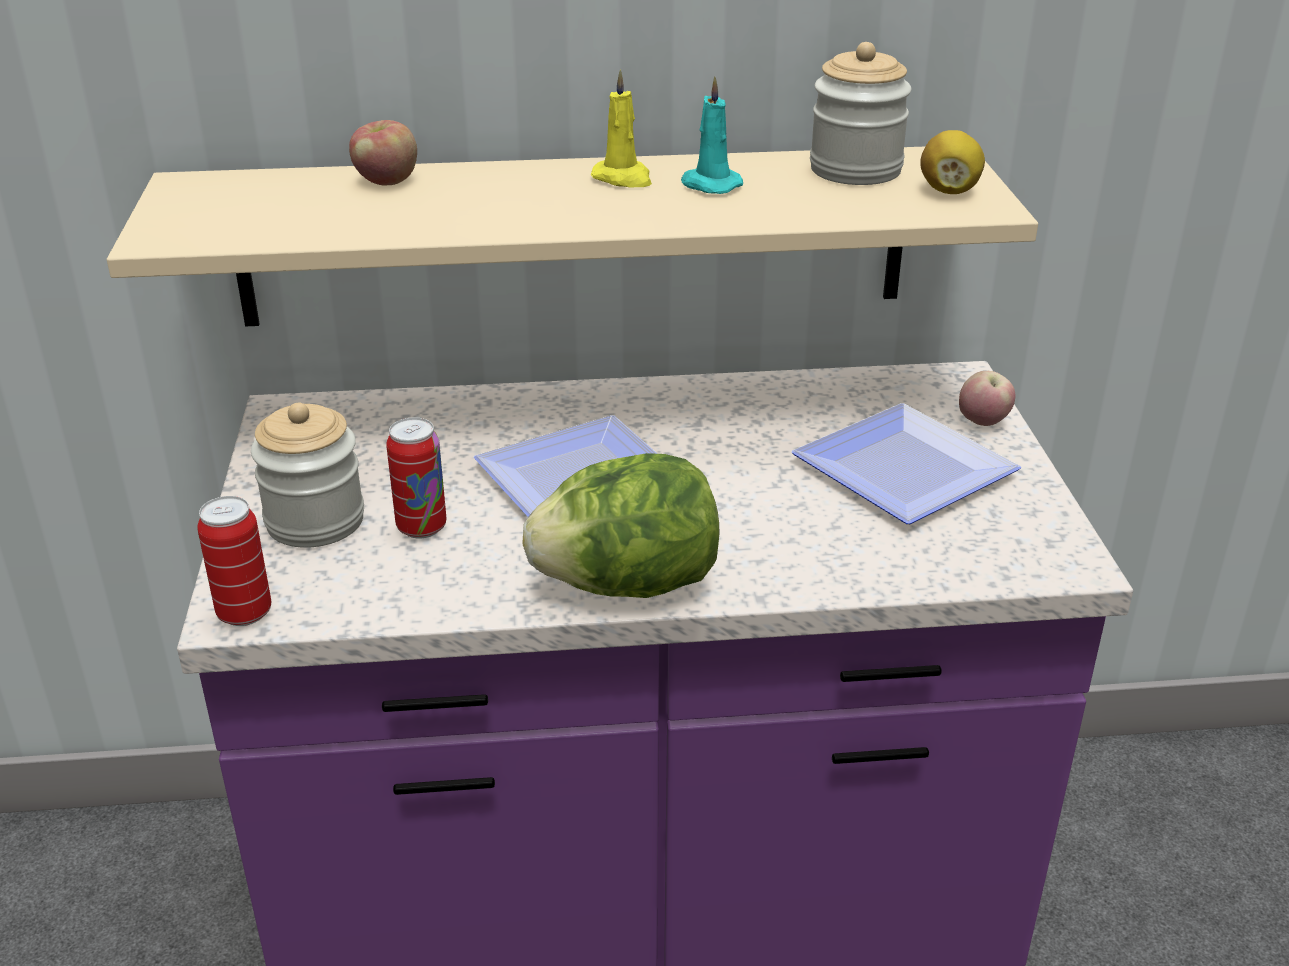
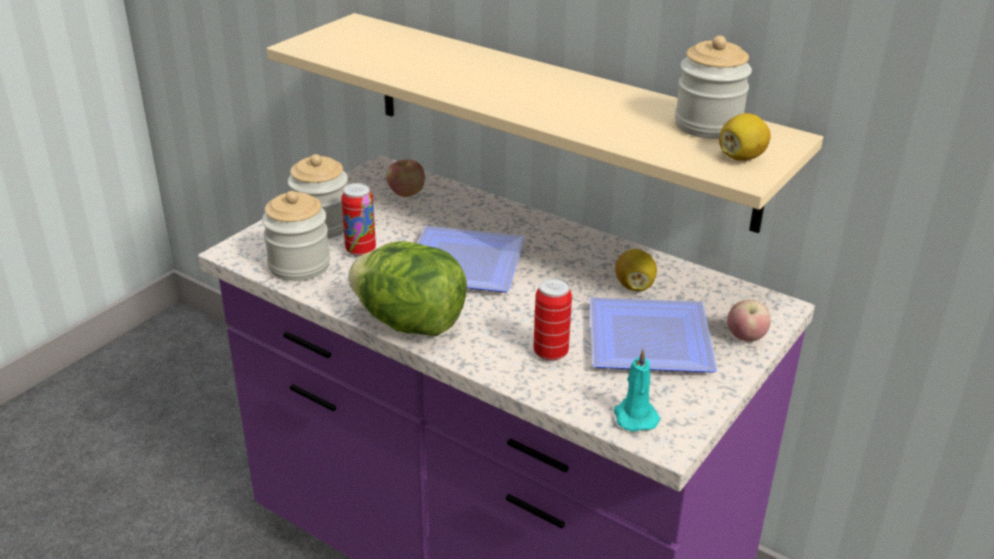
camera: 40 degrees right, 0 degrees up
(244, 613) = (239, 252): can -> can (550, 353)
(366, 587) = (299, 265): none -> jar
(386, 181) = (443, 49): apple -> apple (406, 193)
(623, 178) = (562, 86): yellow candle -> none
(709, 185) = (602, 105): turquoise candle -> turquoise candle (634, 416)
(803, 420) = (634, 286): none -> lemon

